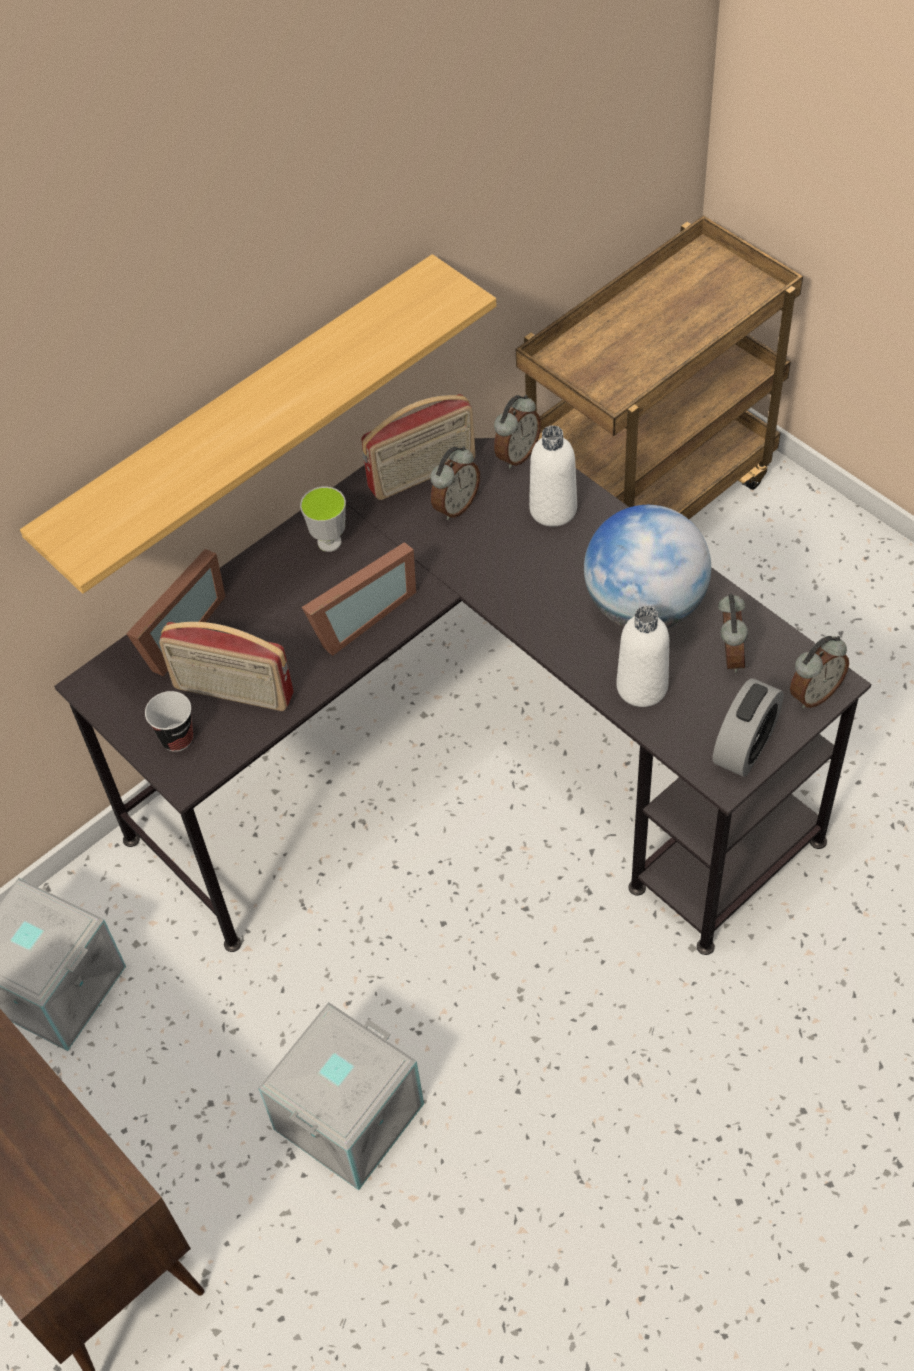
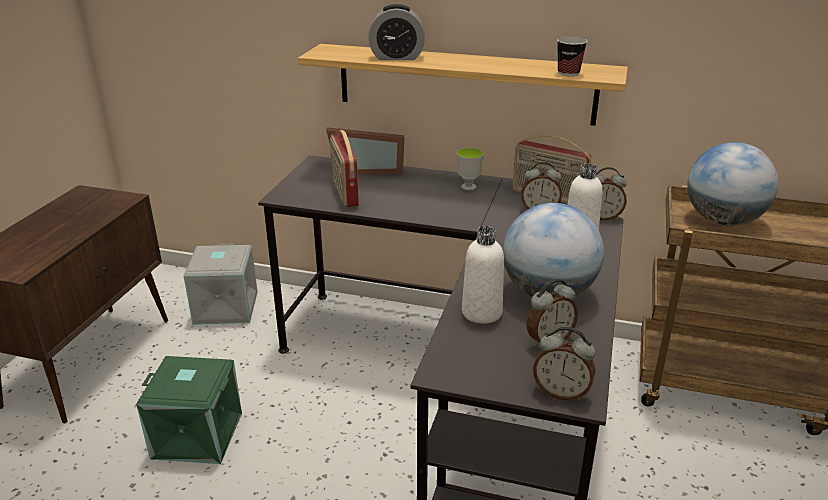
camera: 55 degrees right, 25 degrees down
(177, 738) = (303, 188): cup -> cup (568, 73)
(347, 1114) = (198, 434): grey storage box -> green storage box
(357, 616) = (428, 208): picture frame -> none
(608, 353) = (723, 221): none -> globe
(745, 747) = (476, 373): alarm clock -> alarm clock (397, 57)

